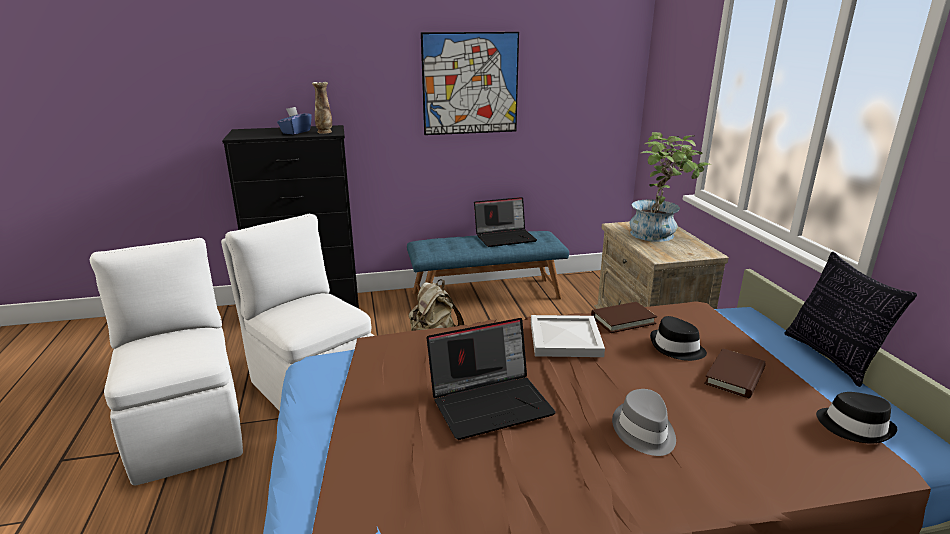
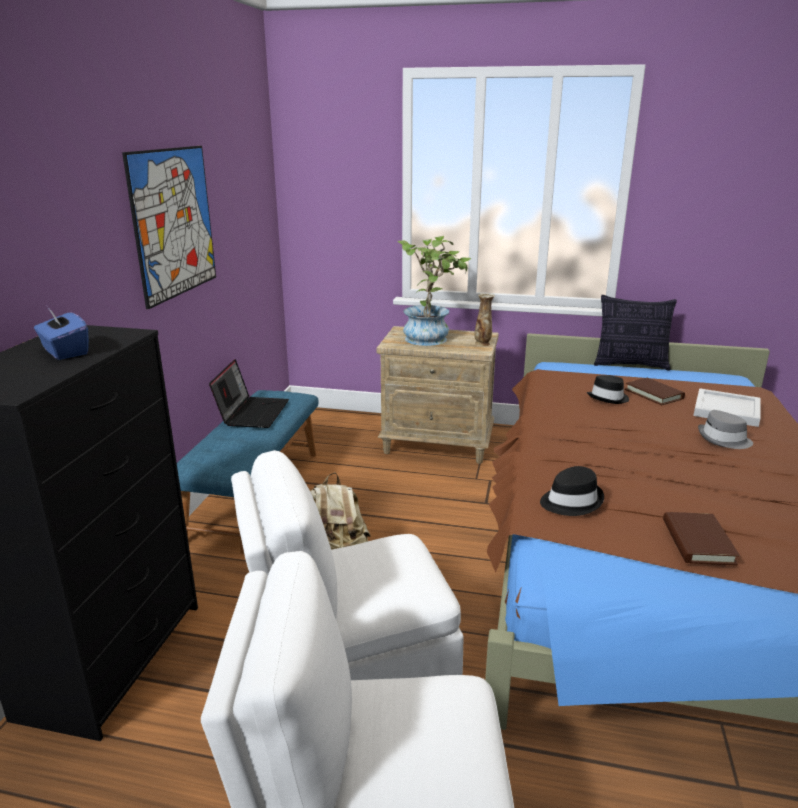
camera: 65 degrees left, 0 degrees up
(324, 132) = (109, 337): vase -> vase (483, 344)
(491, 402) = (679, 483): laptop -> none
(566, 338) = (578, 429): white tray -> white tray (725, 409)
(623, 320) = (552, 401): brown book -> brown book (697, 542)
(854, 426) = (718, 385): black hat -> black hat (570, 501)

